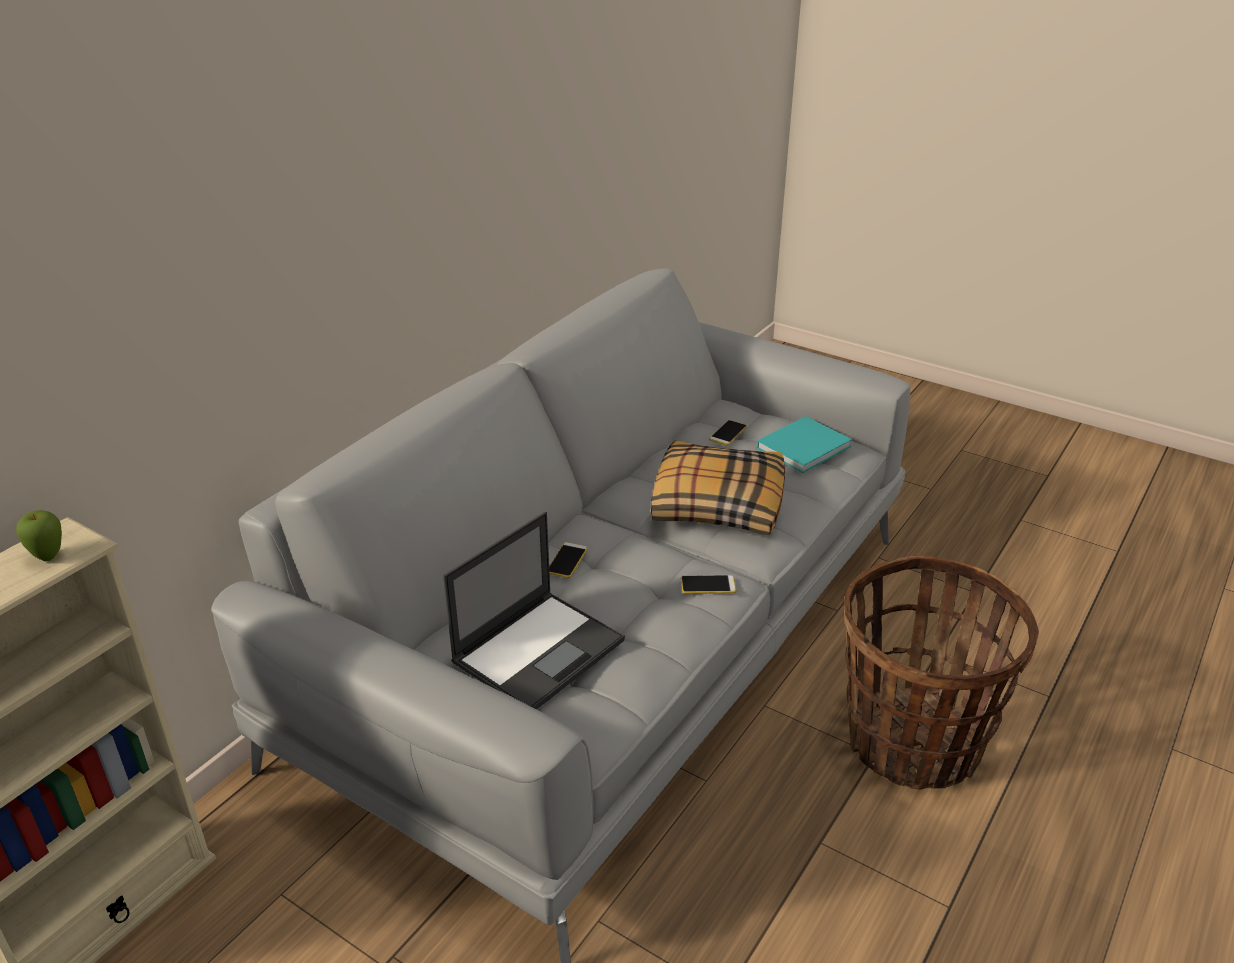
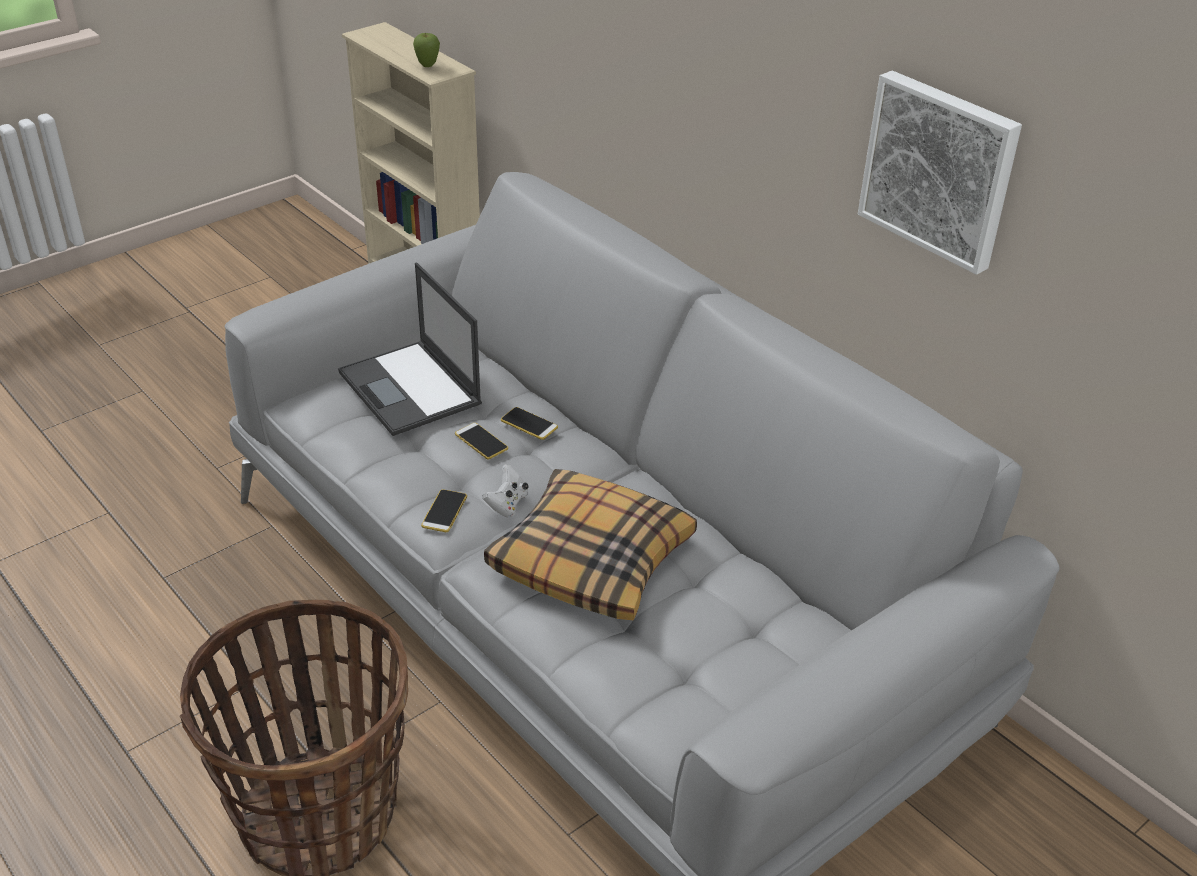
camera: 105 degrees right, 5 degrees up
(541, 152) = (940, 169): none -> picture
(681, 552) = (507, 504): none -> white game controller
(728, 433) = (746, 609): phone -> phone (481, 441)
(805, 446) = (687, 678): turquoise book -> none

